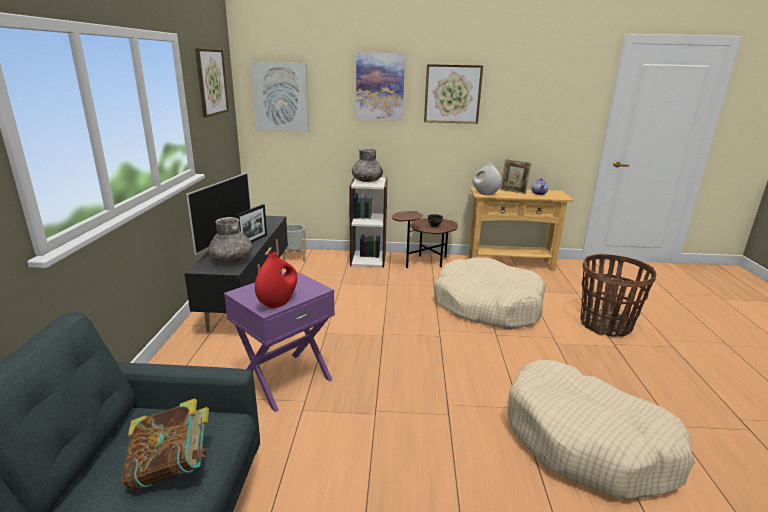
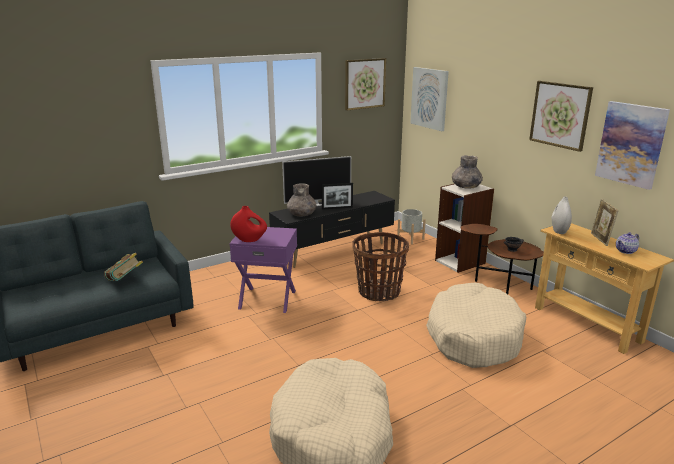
camera: 55 degrees right, 0 degrees up
(380, 87) = (498, 99): picture -> picture (631, 144)
(605, 325) = (547, 412): basket -> basket (379, 292)

